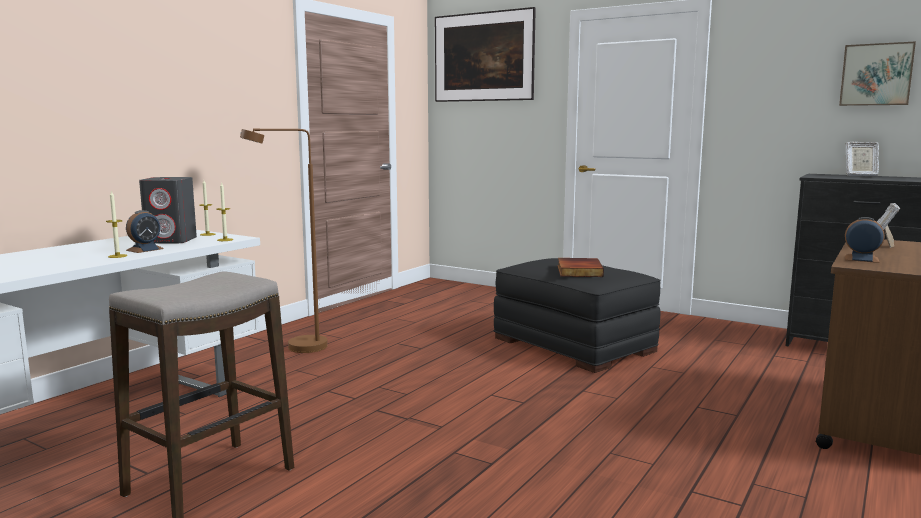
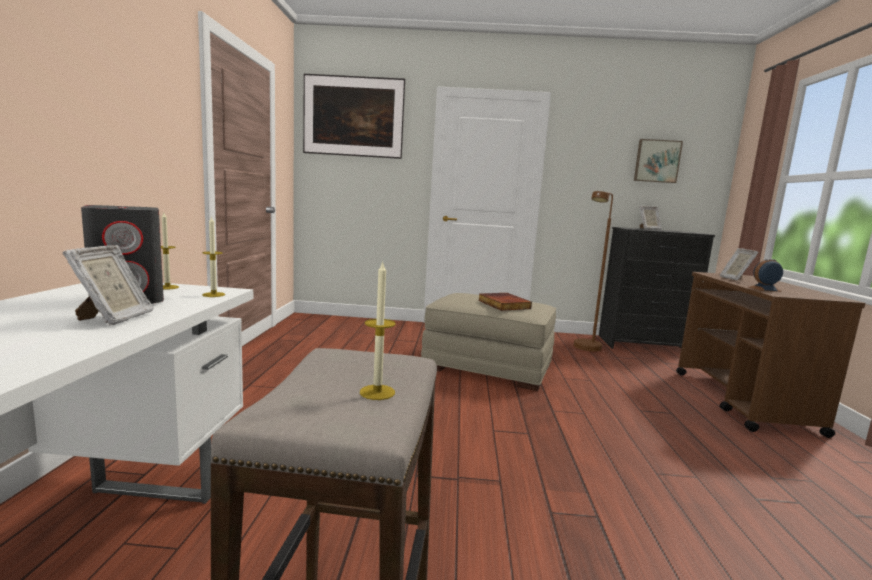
camera: 30 degrees left, 0 degrees up
(117, 256) = (84, 336): candle -> candle (377, 392)
(145, 249) = (114, 318): alarm clock -> picture frame
(296, 348) = (240, 409): brown floor lamp -> brown floor lamp (585, 349)
(574, 344) = (488, 366): black ottoman -> beige ottoman

